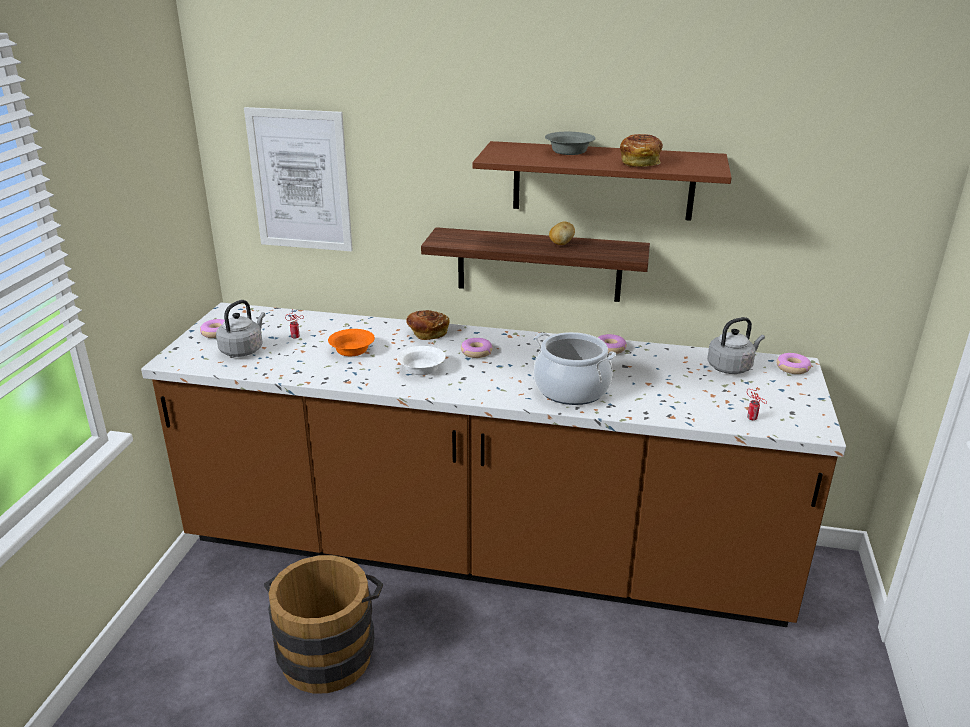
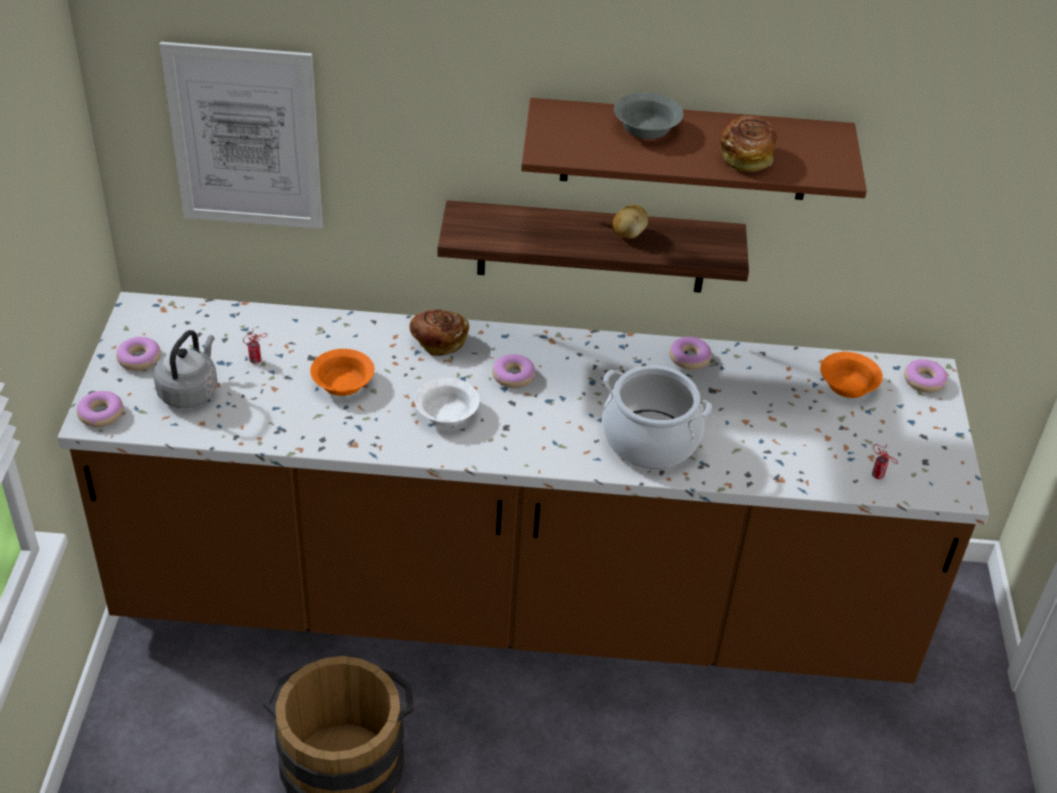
camera: 10 degrees left, 15 degrees up
(176, 358) = (101, 414): none -> donut
(731, 367) = (847, 384): grey kettle -> orange bowl

